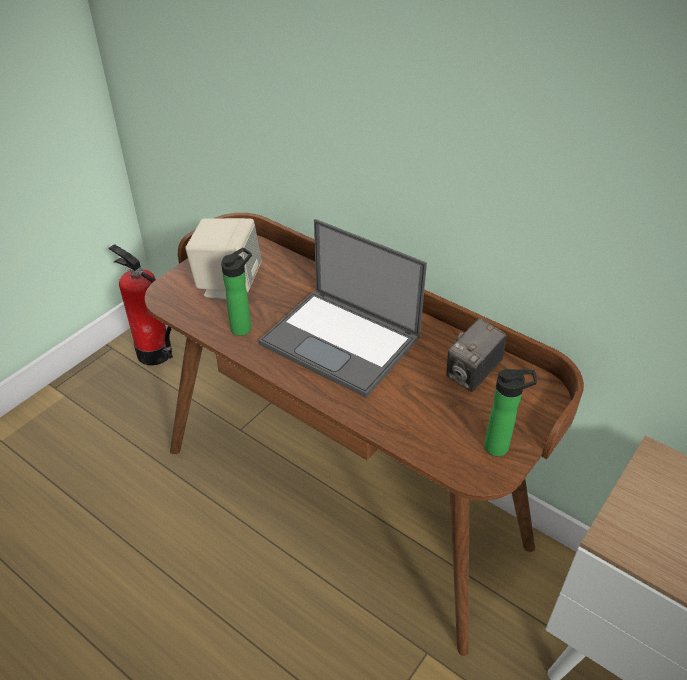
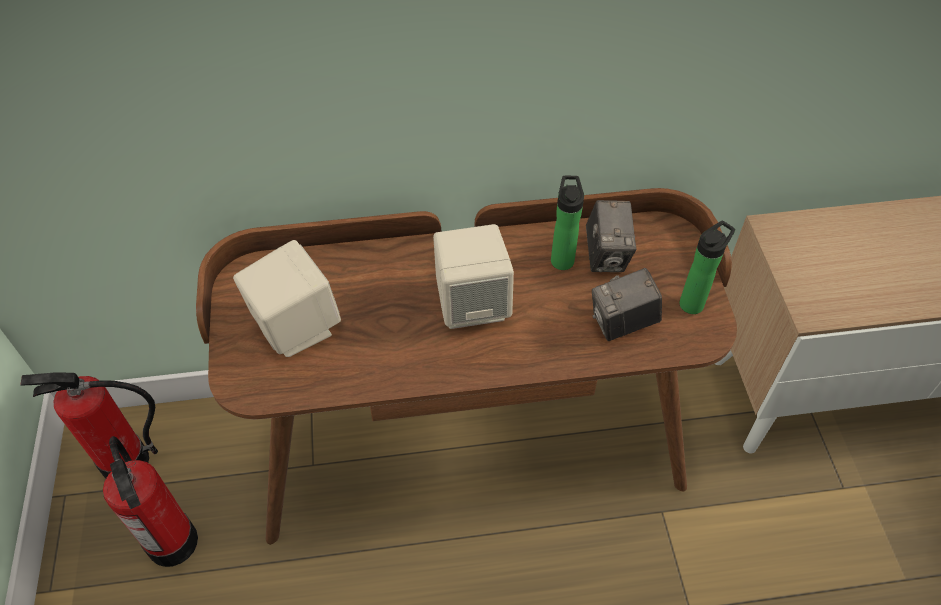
camera: 45 degrees left, 10 degrees up
(129, 410) = (173, 541): none -> fire extinguisher
(243, 327) = (368, 359): bottle -> bottle (562, 258)
(342, 341) = (472, 304): laptop -> beige speaker
(426, 421) = (622, 324): none -> camera

